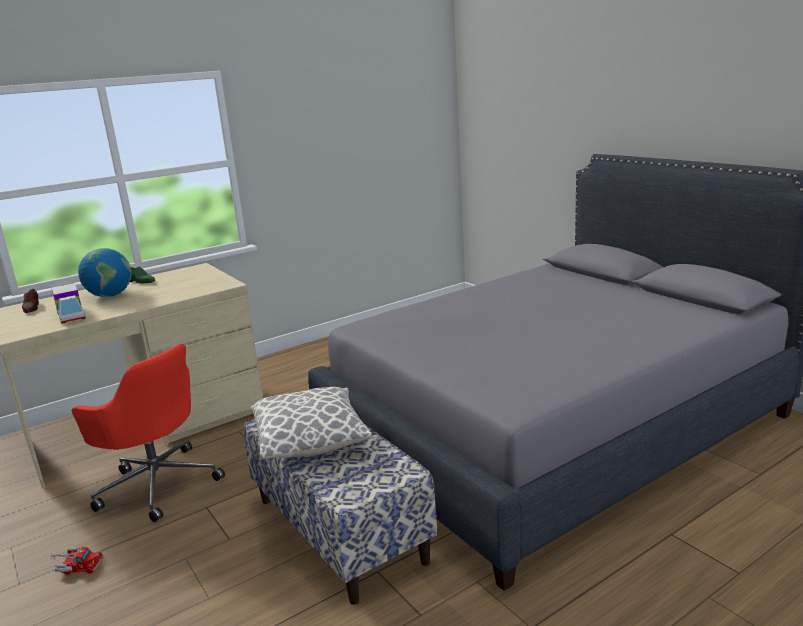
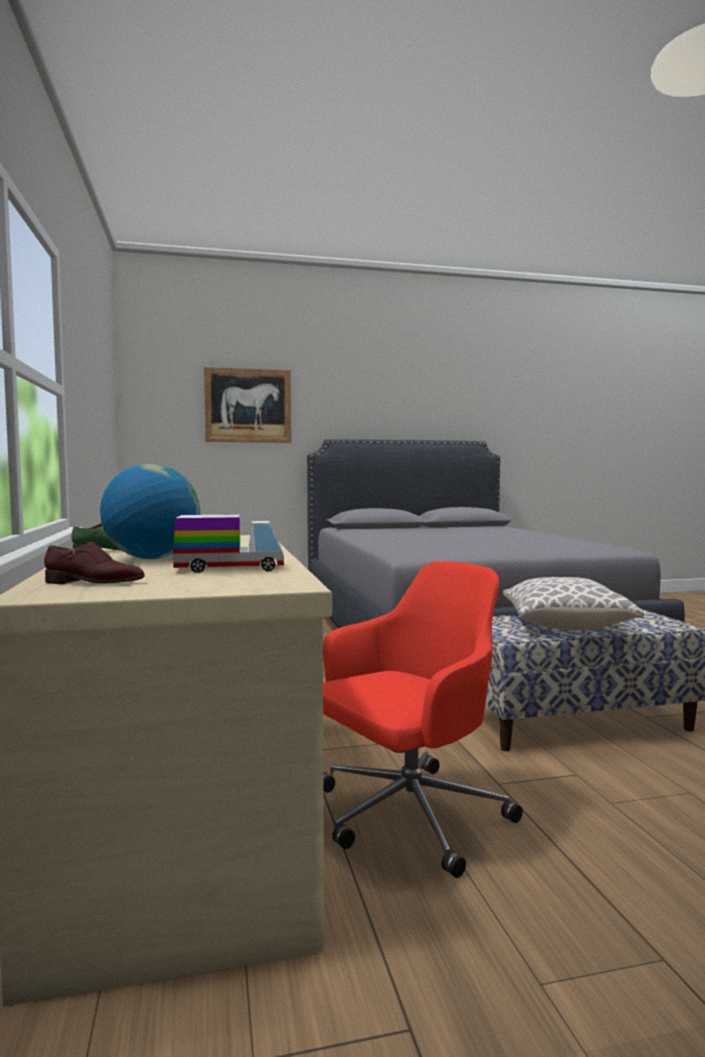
camera: 70 degrees left, 15 degrees down
(76, 566) = (618, 892): toy truck -> none
(539, 111) = (248, 405): none -> picture

